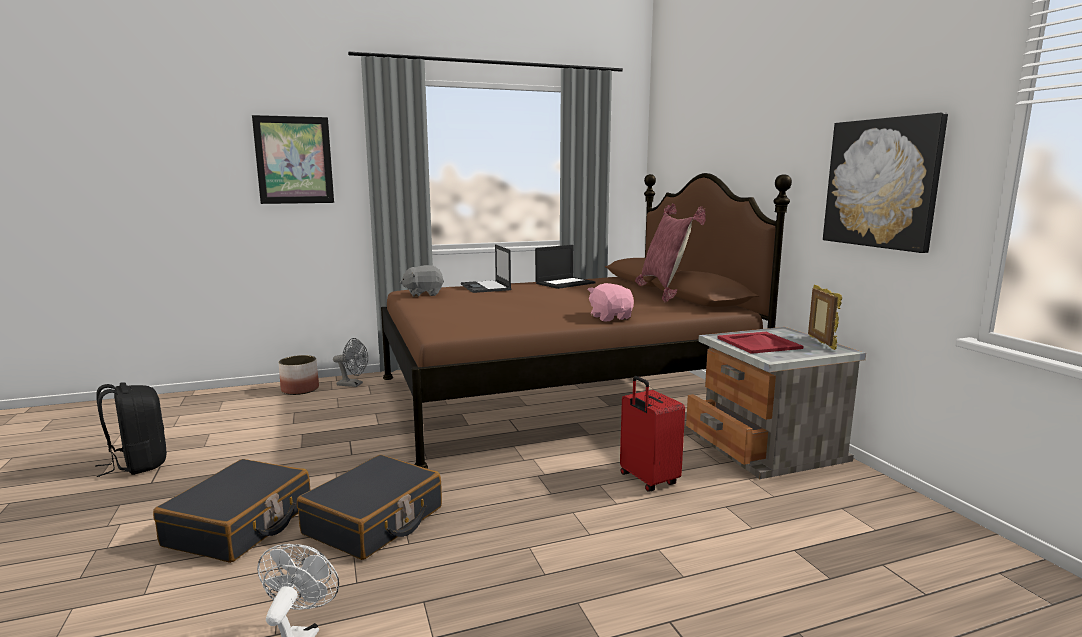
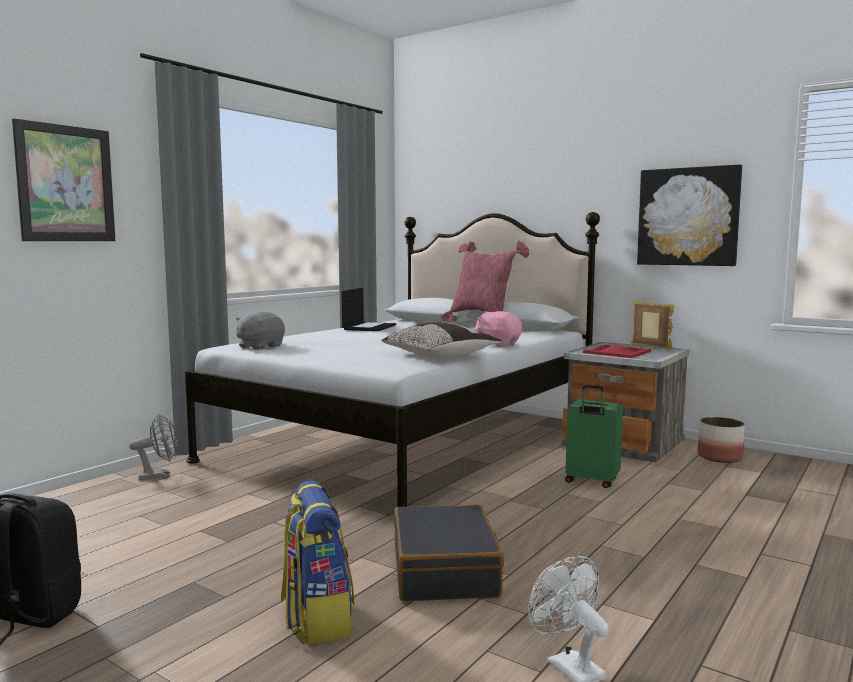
camera: 35 degrees left, 5 degrees down
(240, 525) = (316, 619): black suitcase -> backpack
(300, 389) = (95, 494): planter -> planter (720, 457)
(486, 287) = (311, 335): laptop -> none
(518, 323) = (440, 355): none -> pillow
(560, 396) = (408, 442): brown bed -> white bed
(647, 480) = (591, 481): red suitcase -> green suitcase

